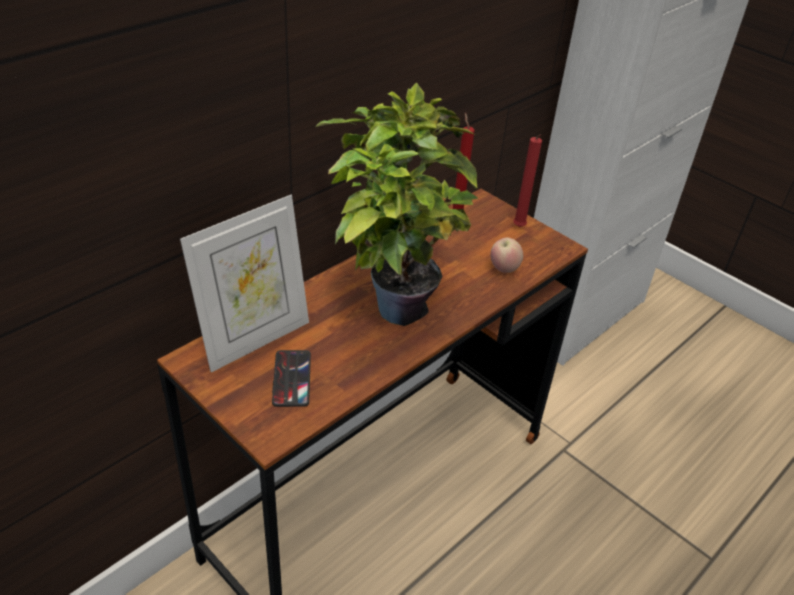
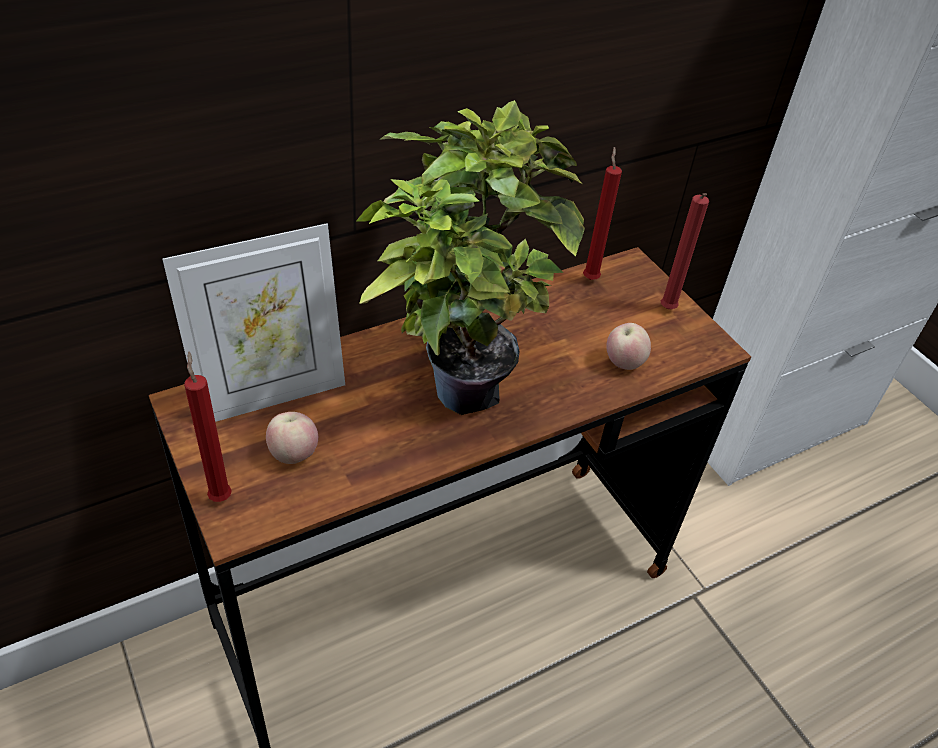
camera: 15 degrees right, 5 degrees up
(248, 418) = (220, 495): none -> red candle
(291, 378) = (293, 454): phone -> apple

